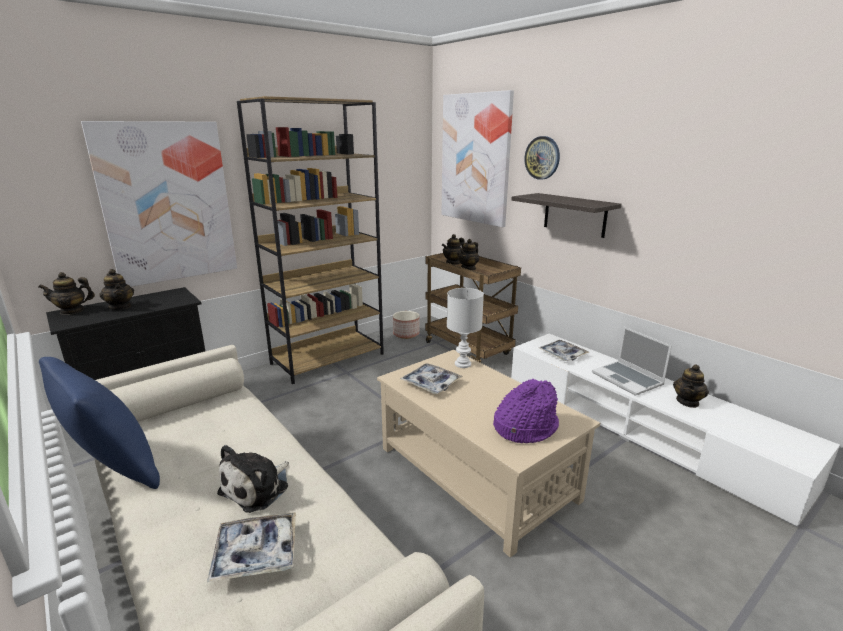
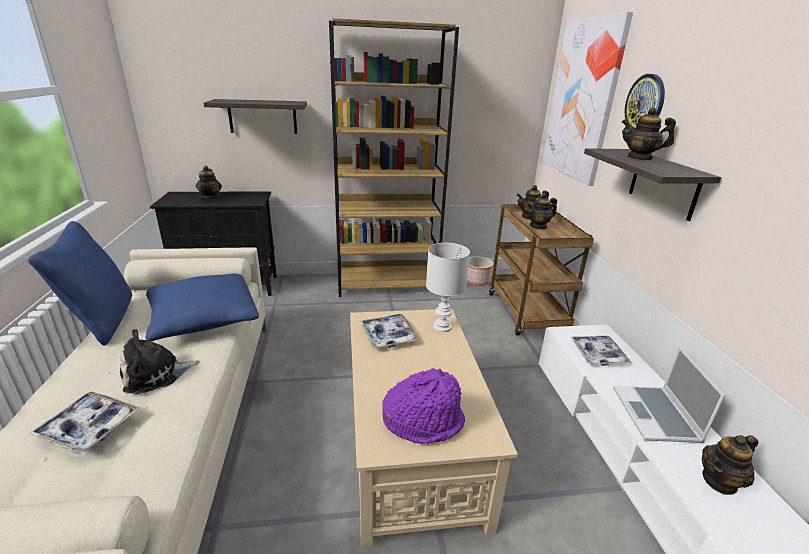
camera: 30 degrees right, 5 degrees up
(72, 311) = (181, 194): teapot -> teapot (640, 158)
(167, 203) = (262, 116): picture -> shelf
(237, 428) = (203, 319): none -> blue pillow

